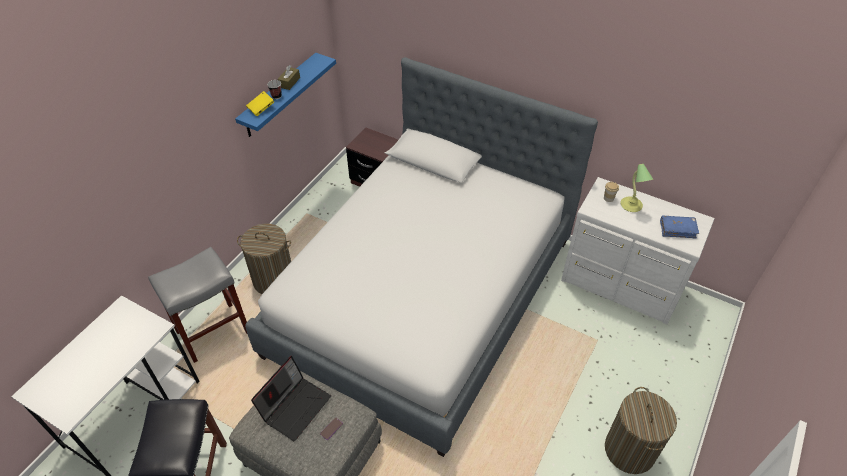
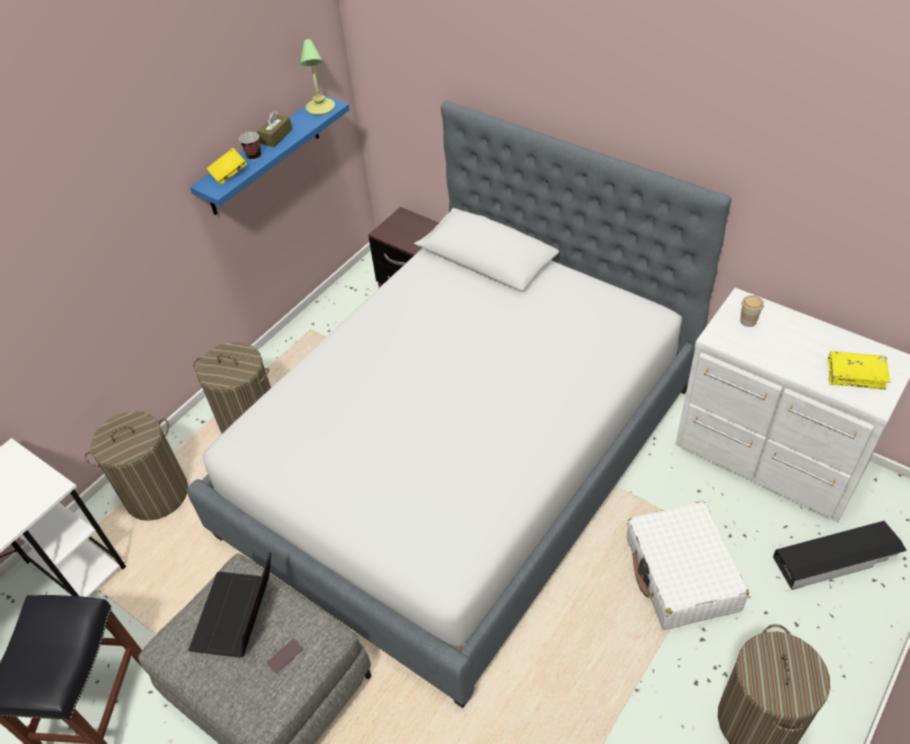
camera: 10 degrees right, 0 degrees up
(213, 331) = (157, 494): grey stool -> laundry basket
(295, 406) = (238, 617): laptop -> laptop turned 150 degrees clockwise
(573, 363) = (681, 574): none -> white suitcase
(631, 206) = (783, 334): table lamp -> table lamp (320, 108)
(668, 347) = (837, 558): none -> black storage box
(677, 229) = (855, 374): blue book -> yellow book

